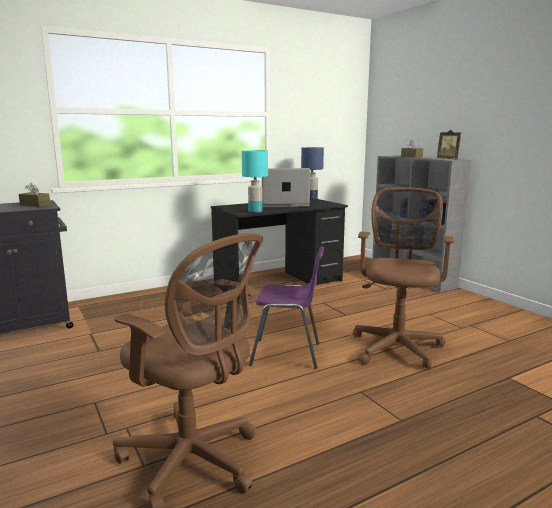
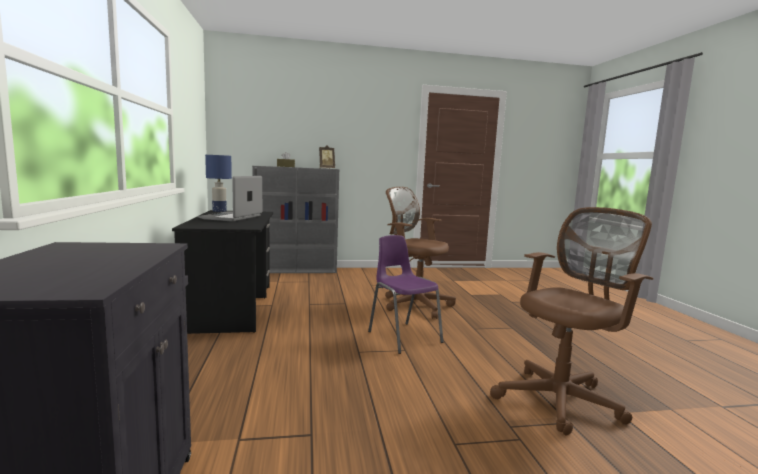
camera: 70 degrees left, 5 degrees down
(35, 205) = (107, 249): brown tissue box -> none
(255, 211) = (251, 224): turquoise table lamp -> none
(288, 354) = (403, 336): purple chair -> purple chair turned 60 degrees counterclockwise

